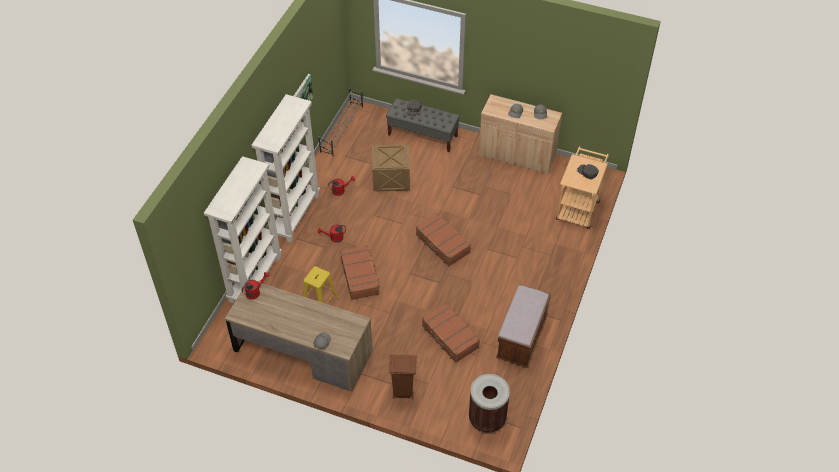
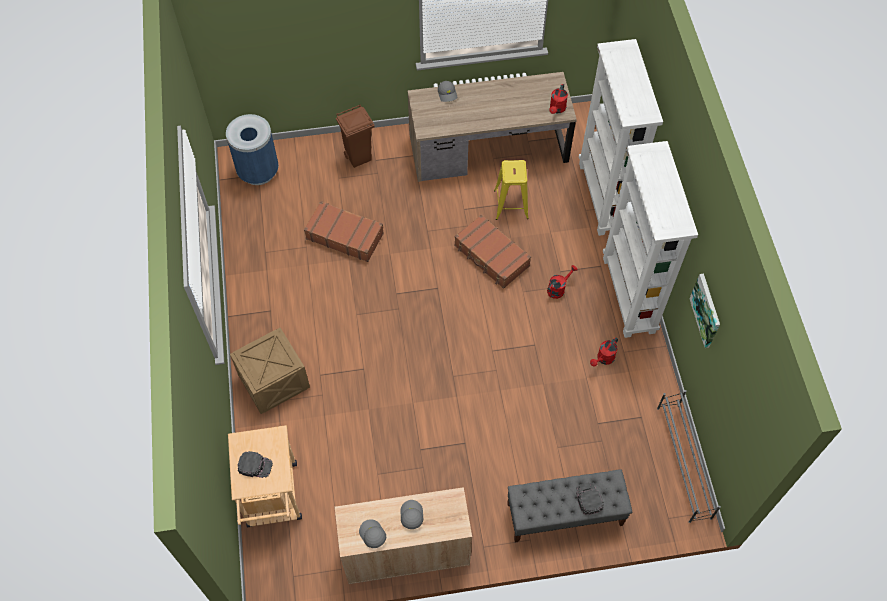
camera: 150 degrees right, 10 degrees up
(392, 179) = (552, 412): crate -> crate (273, 382)
(442, 244) = (423, 346): brown suitcase -> none
(487, 419) = (258, 171): brown trash can -> blue trash can
(522, 338) = (263, 272): brown bench -> none

